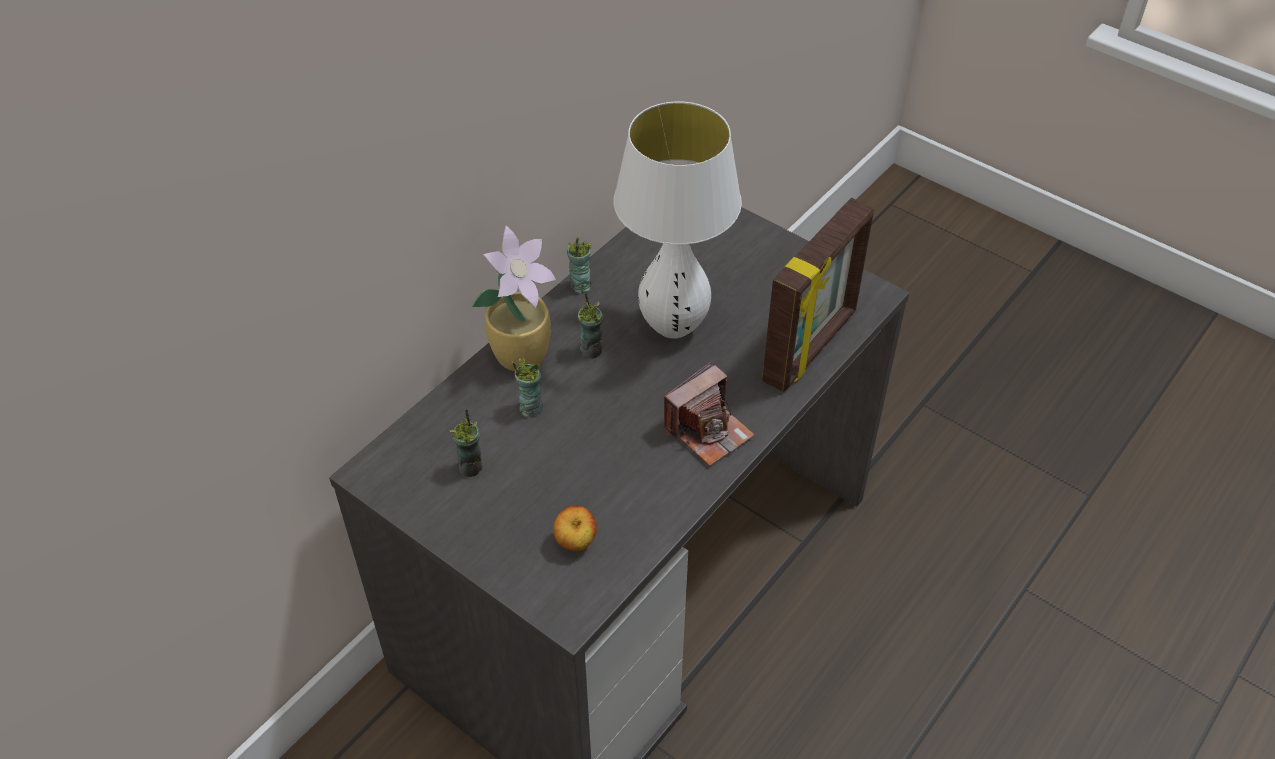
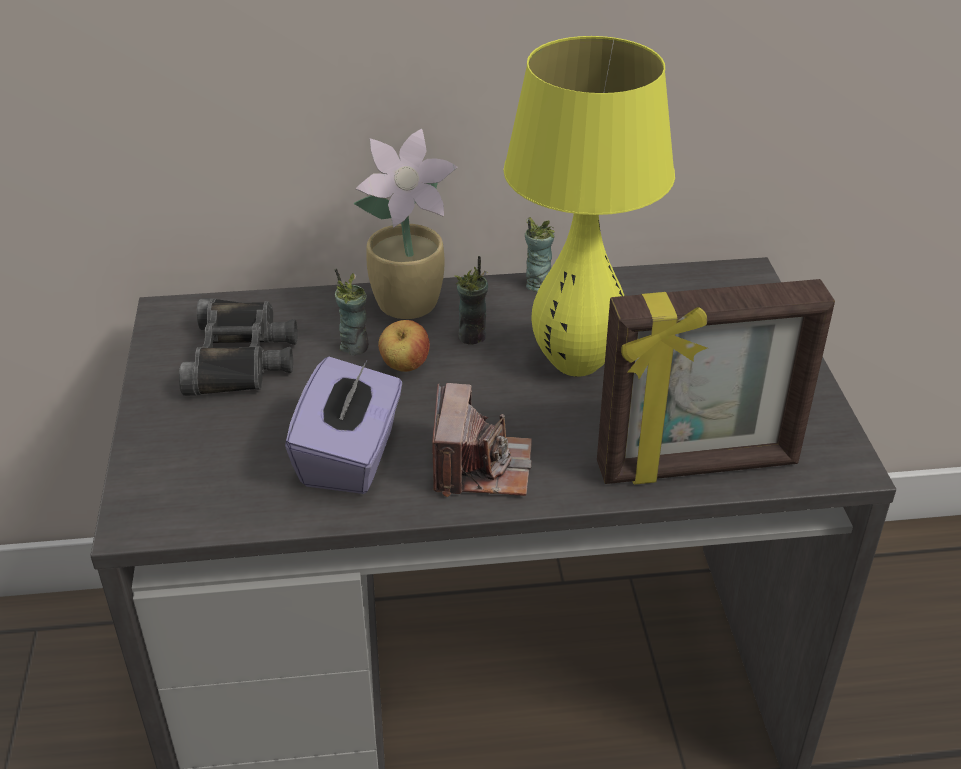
camera: 45 degrees right, 10 degrees down
(471, 467) = (242, 357): cup -> black binoculars
(575, 542) = (229, 470): apple -> apple (404, 367)
(631, 479) = (351, 456): none -> purple tissue box
(673, 327) = (575, 364): white table lamp -> yellow table lamp
(708, 431) = (480, 467): camera -> camera turned 90 degrees counterclockwise

